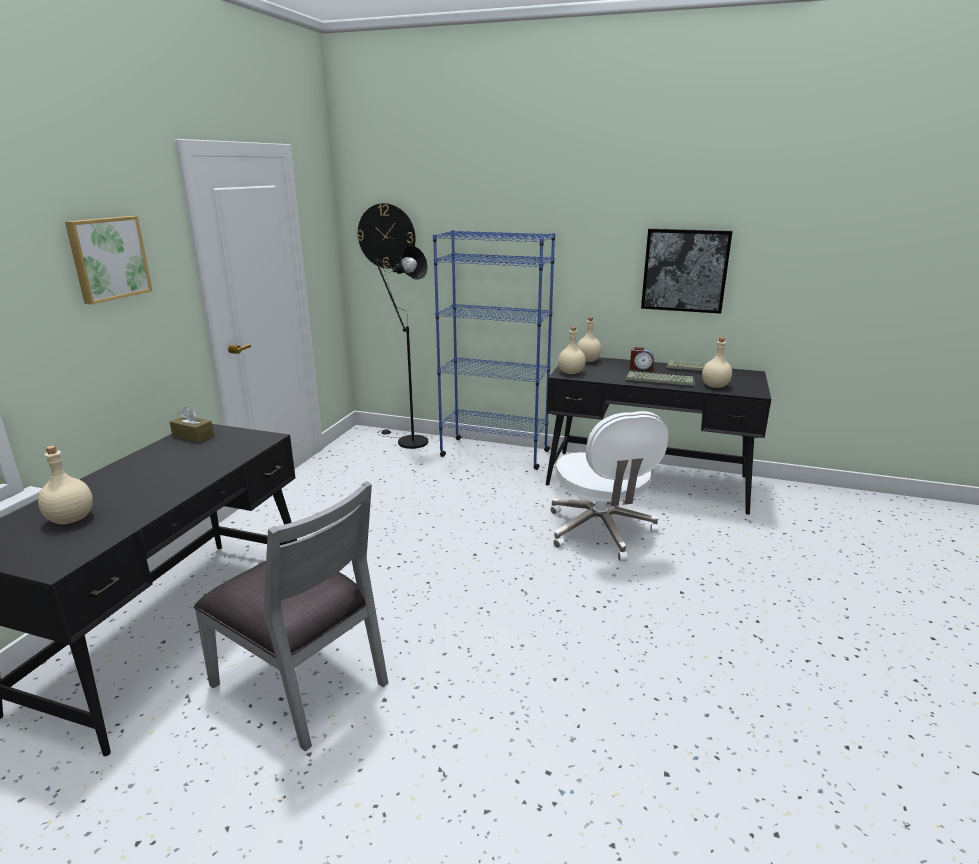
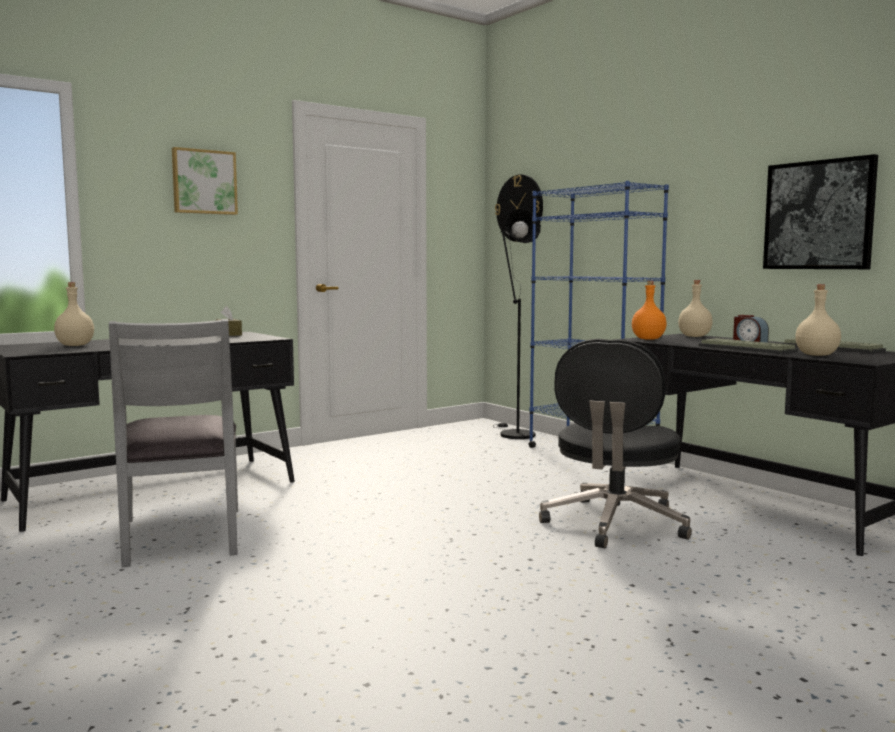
camera: 35 degrees right, 15 degrees down
(571, 373) = (648, 339): beige bottle -> orange bottle
(601, 531) = (614, 524): white office chair -> black office chair

